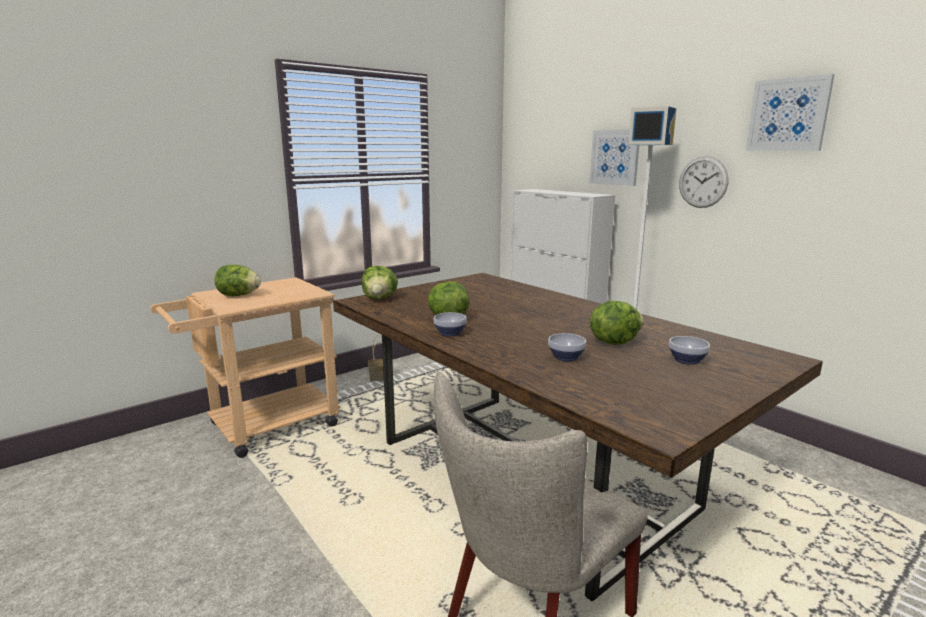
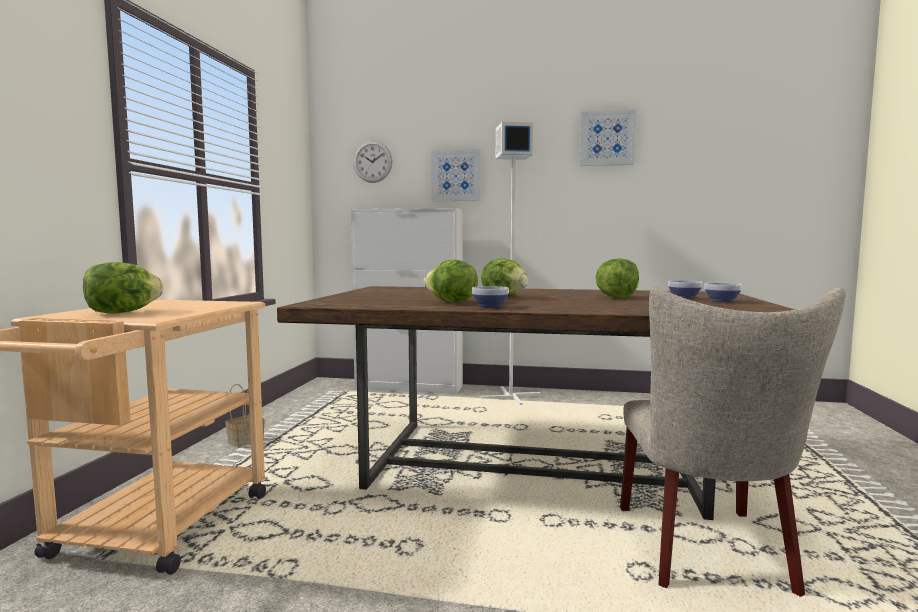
camera: 40 degrees left, 10 degrees down
(380, 299) = (332, 301): lettuce -> lettuce (505, 297)
(566, 358) = (621, 304): bowl -> bowl (723, 301)
(703, 182) = (545, 193): wall clock -> wall clock (372, 162)

